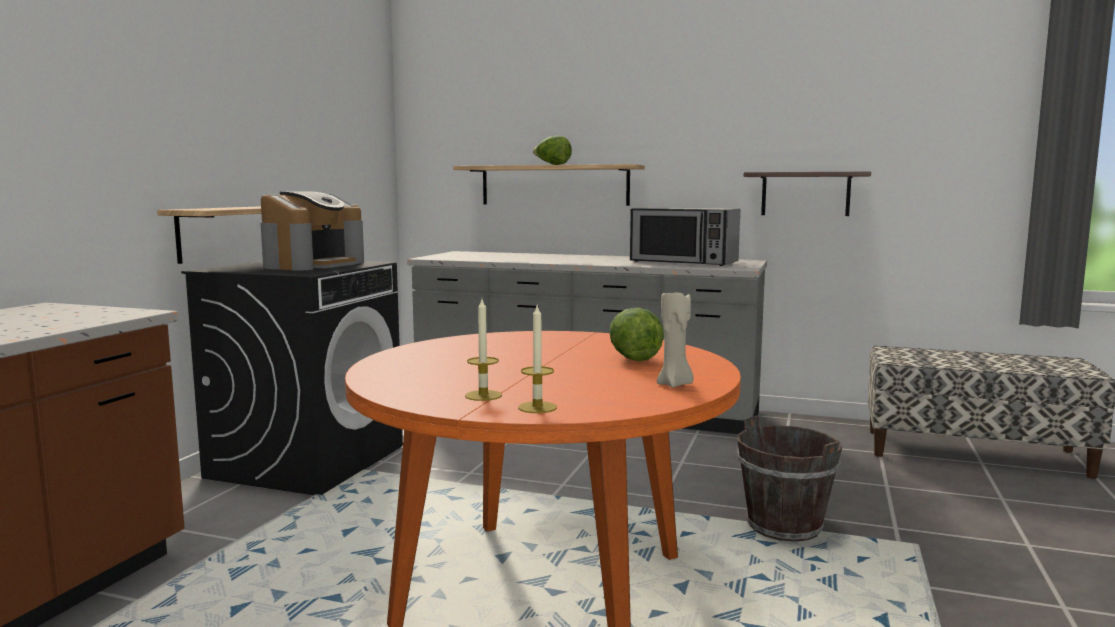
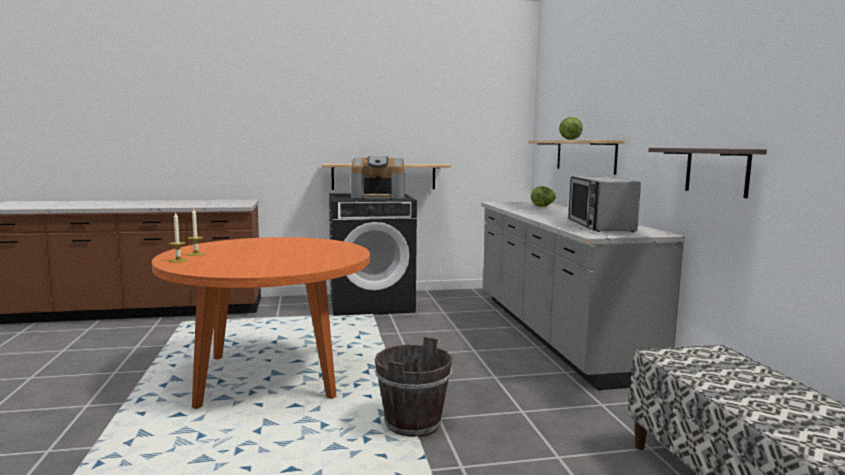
camera: 60 degrees right, 0 degrees up
(633, 358) = (298, 261): lettuce -> lettuce (543, 206)
(675, 385) = (237, 270): beige candle -> none

